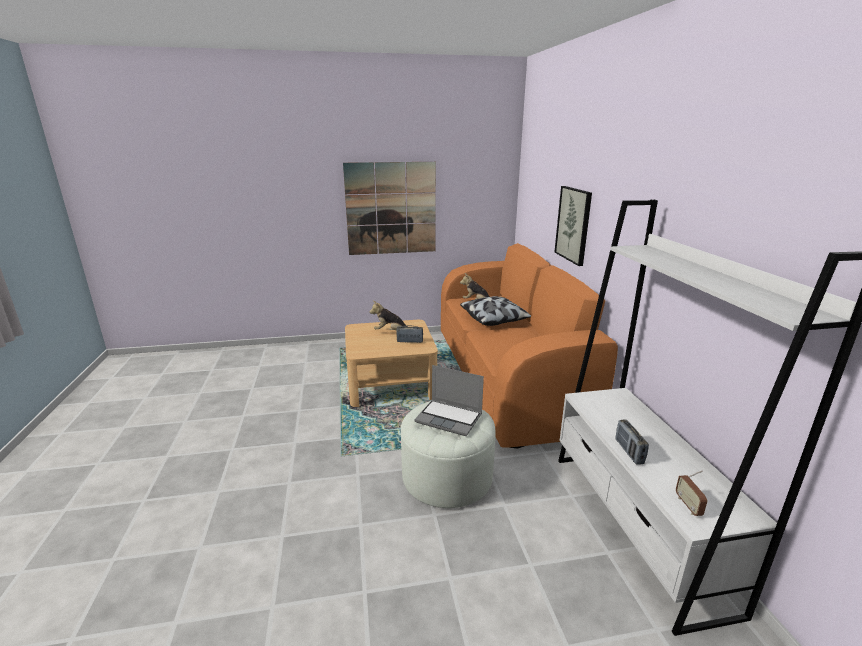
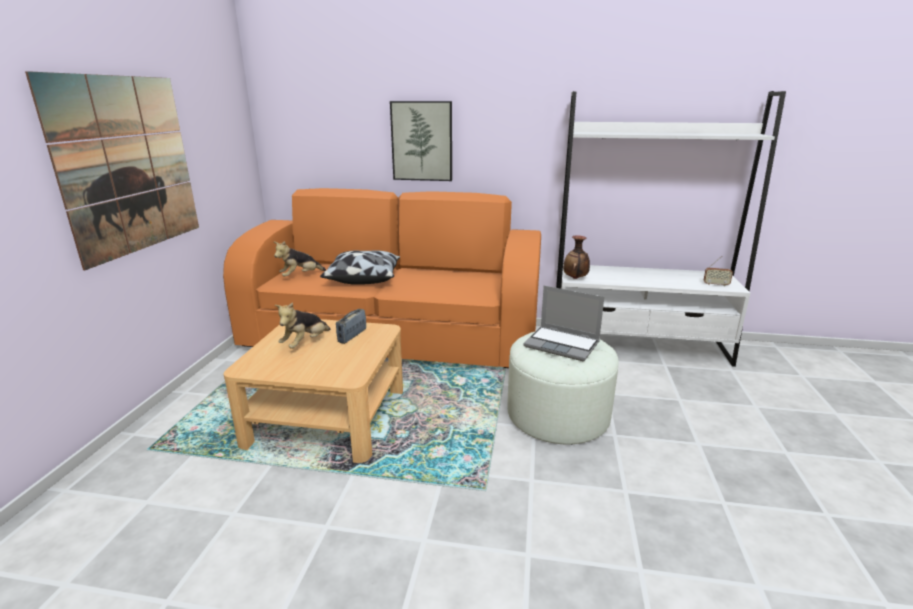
camera: 70 degrees left, 0 degrees up
(450, 418) = (563, 344): laptop -> laptop turned 75 degrees clockwise
(584, 399) = (575, 278): none -> vase
(629, 451) = (655, 283): radio -> none

